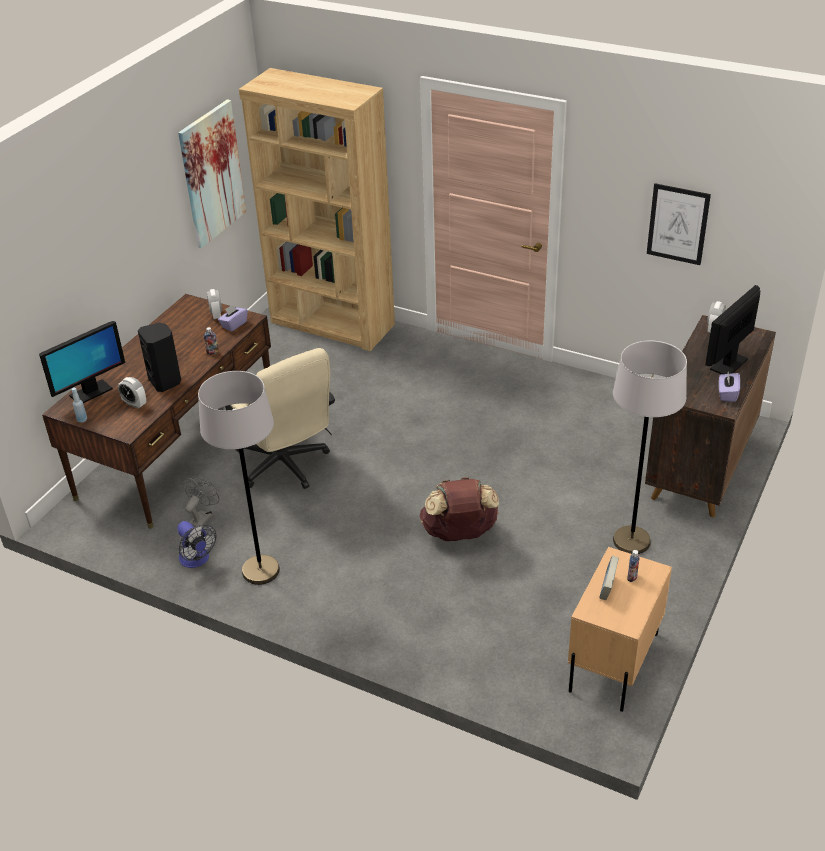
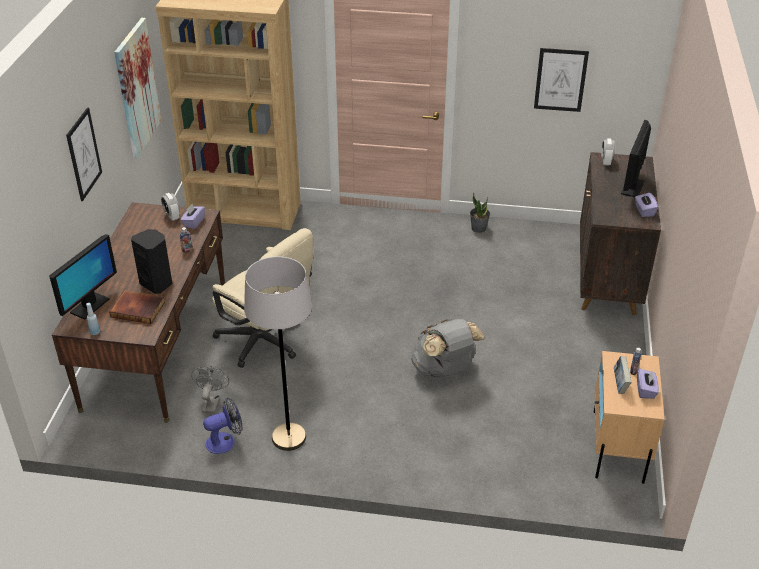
camera: 20 degrees left, 0 degrees up
(117, 235) = (84, 154): none -> picture
(134, 404) = (138, 309): alarm clock -> book
(197, 560) = (225, 441): fan -> fan turned 60 degrees counterclockwise
(459, 534) = (444, 369): brown backpack -> grey backpack
(577, 384) = (478, 228): none -> potted plant
(631, 541) = (583, 346): grey floor lamp -> none
(634, 602) = (645, 390): none -> purple tissue box

